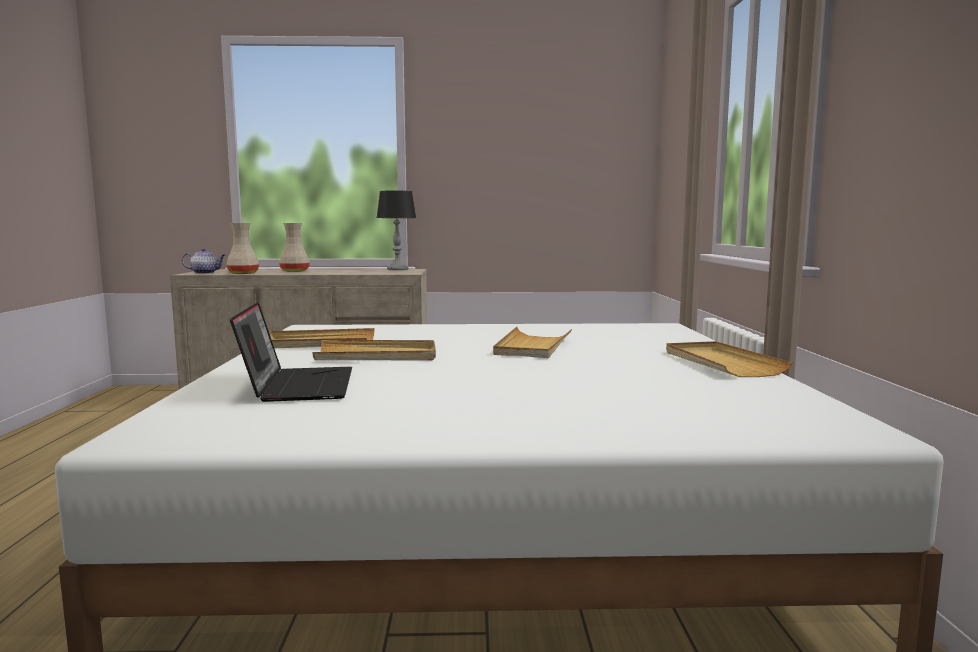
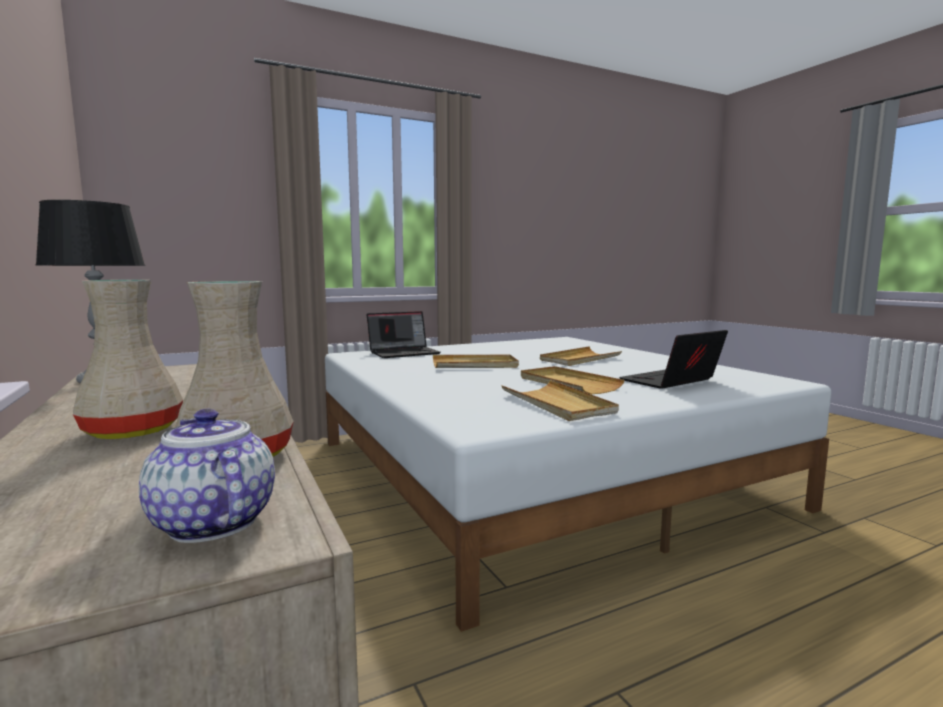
camera: 115 degrees left, 0 degrees up
(658, 337) = (404, 353): none -> laptop
(721, 363) = (475, 346): beige tray -> beige tray (579, 359)

